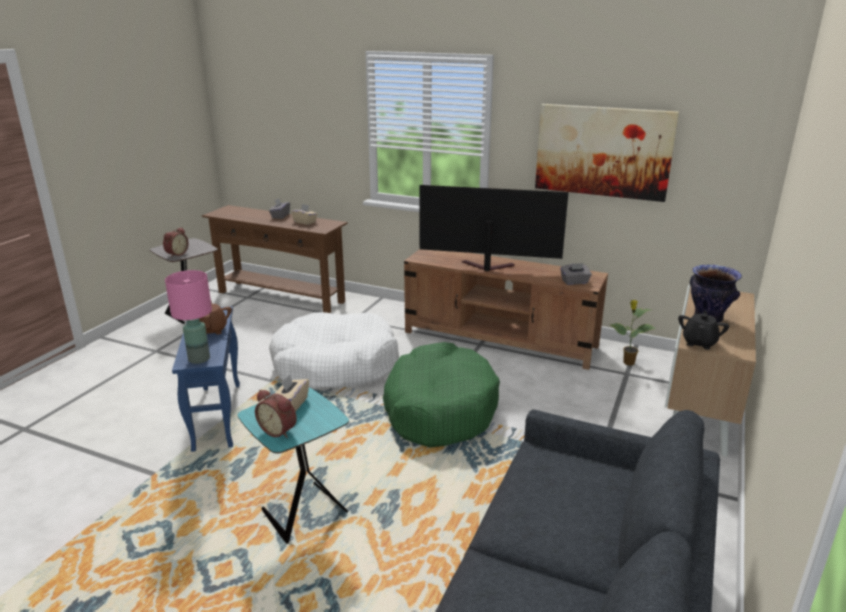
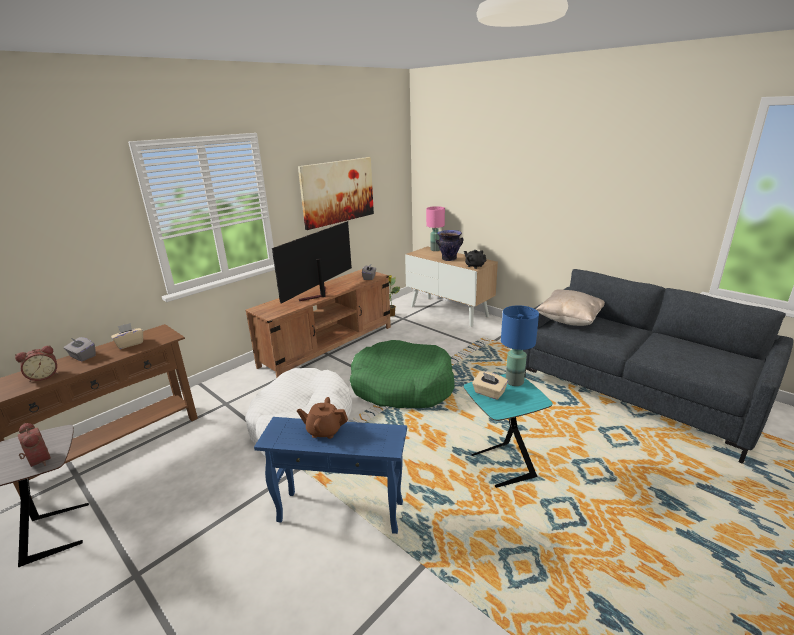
camera: 70 degrees left, 0 degrees up
(198, 359) = (386, 439): pink table lamp -> pink table lamp (435, 250)
(279, 430) = (524, 400): alarm clock -> alarm clock (43, 376)
(324, 420) = (514, 381): none -> blue table lamp
(579, 472) = (569, 320): none -> beige pillow

